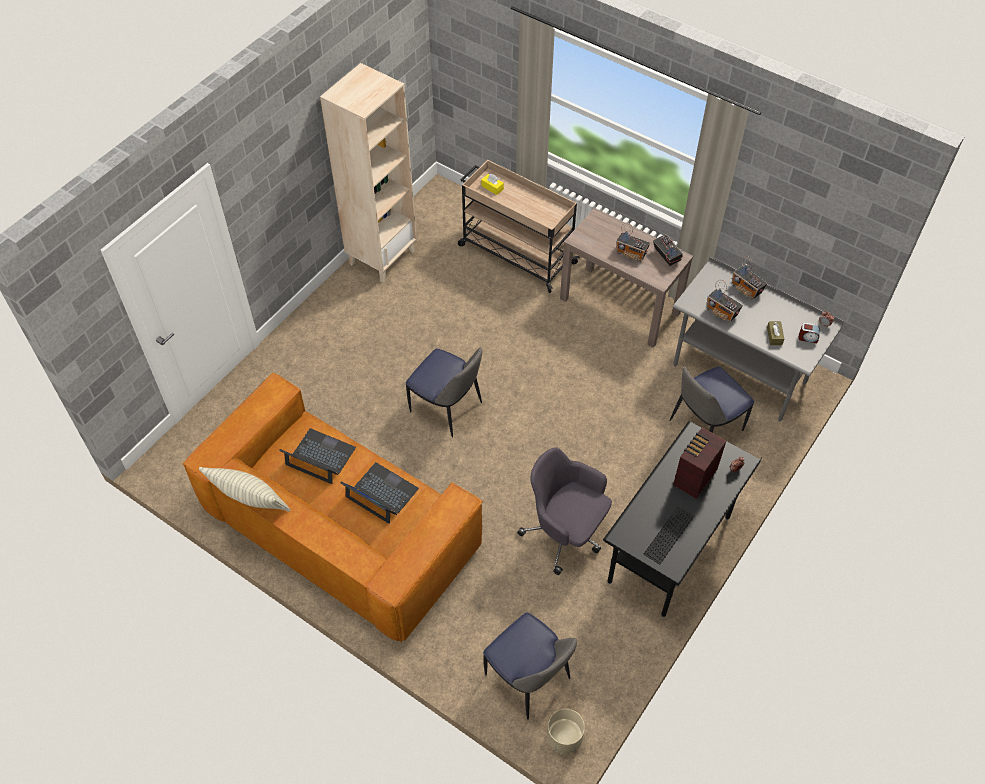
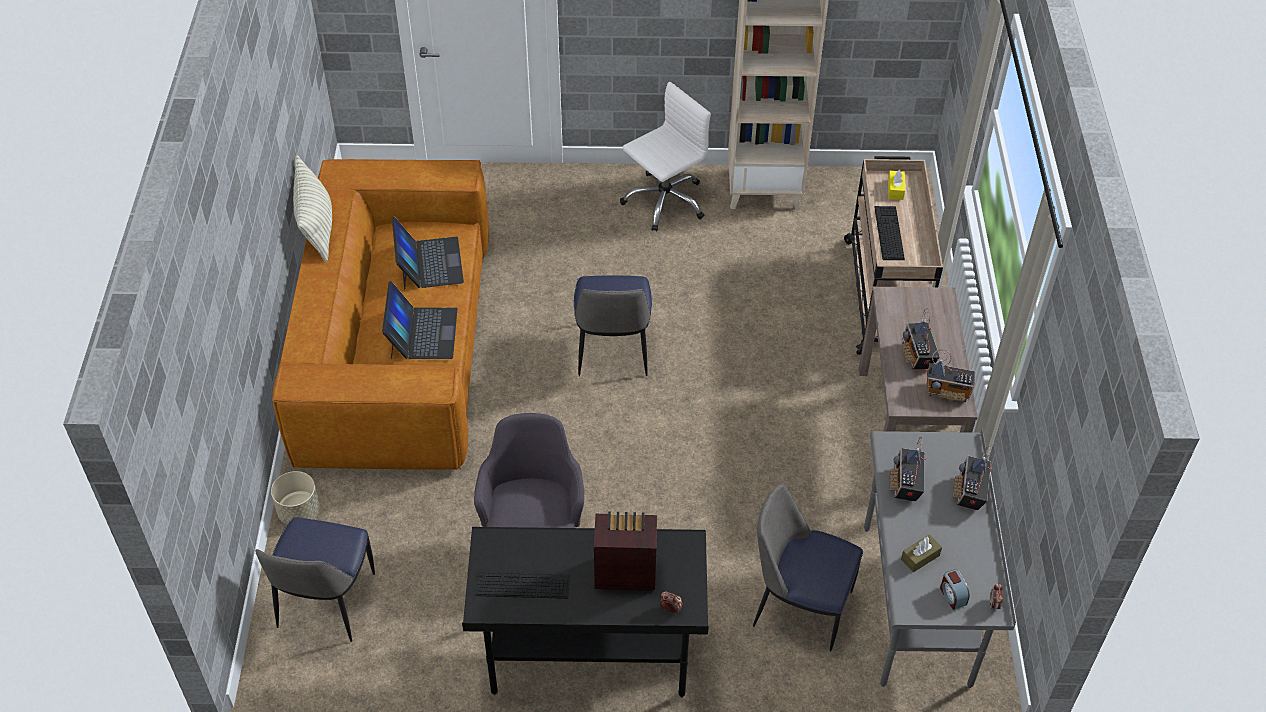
camera: 55 degrees right, 5 degrees down
(345, 310) = (664, 201): none -> white office chair
(523, 211) = (889, 233): none -> keyboard
(564, 737) = (276, 672): beige planter -> beige planter (299, 512)
(666, 256) = (948, 391): radio -> radio turned 75 degrees clockwise

